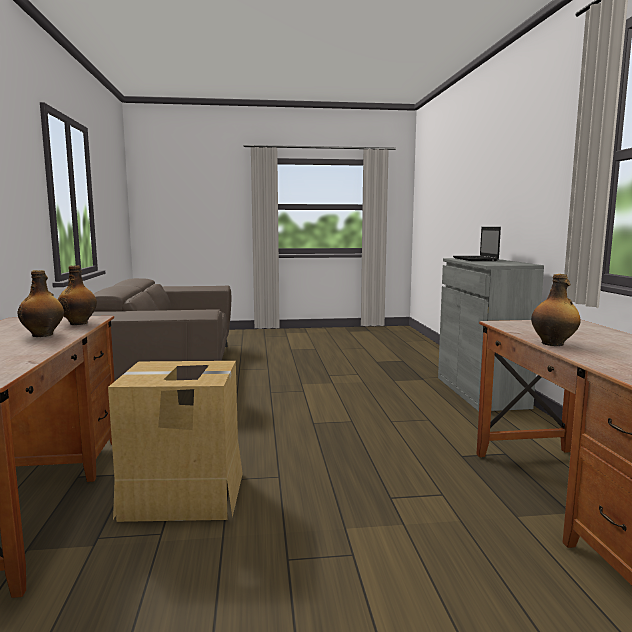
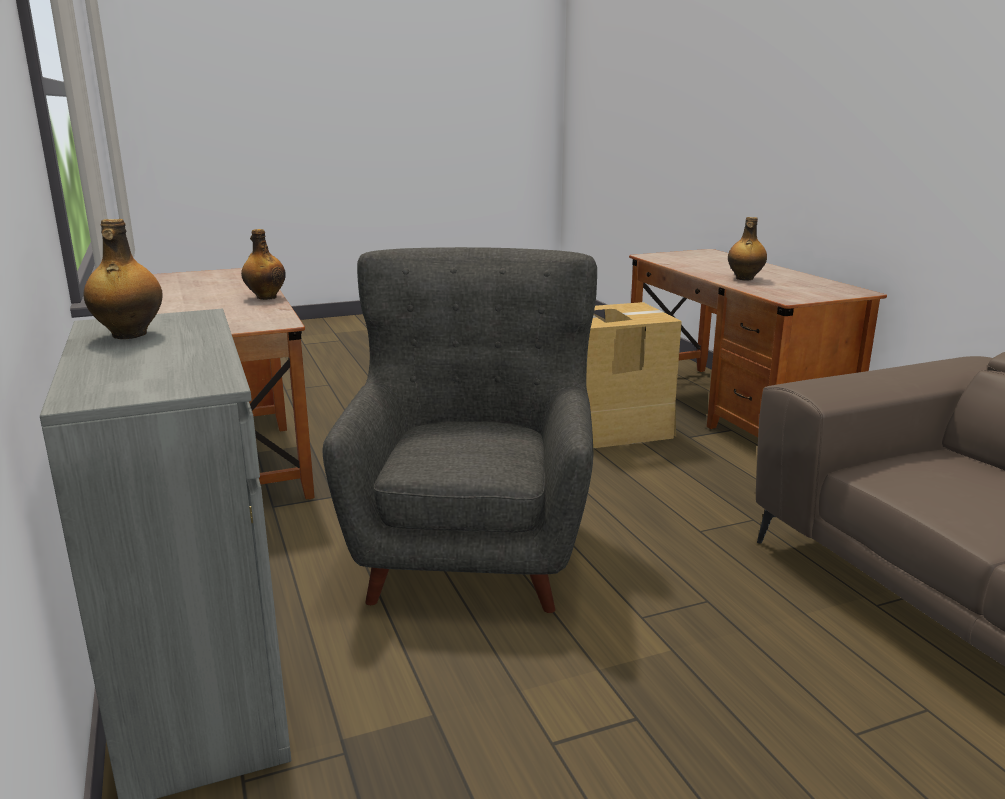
camera: 165 degrees right, 10 degrees up
(79, 323) = (771, 291): bottle -> bottle (129, 335)
(367, 418) = (472, 547): none -> grey armchair
(476, 259) = (162, 366): laptop -> none

